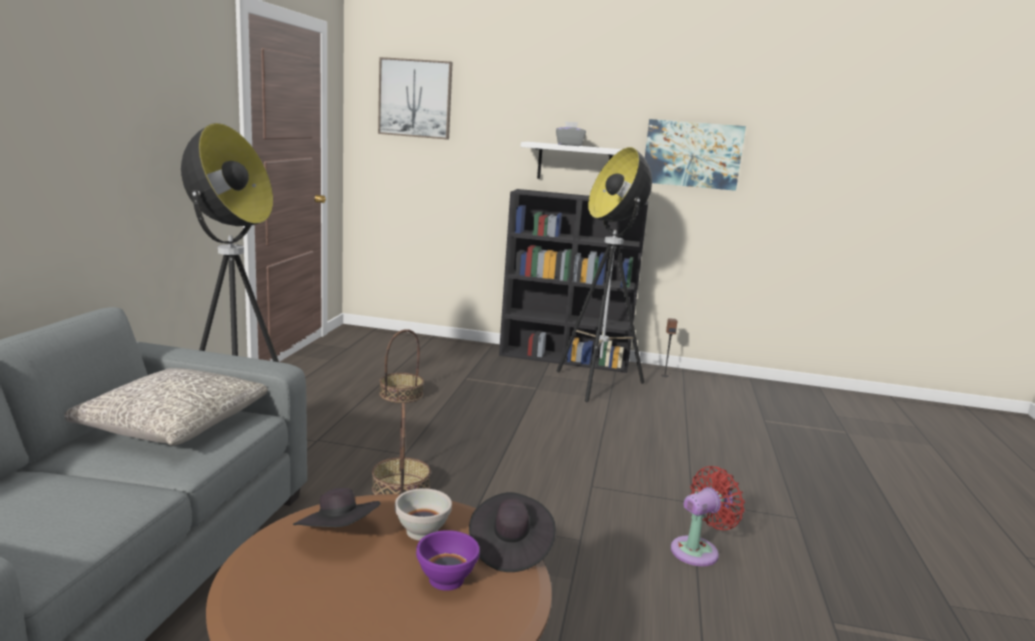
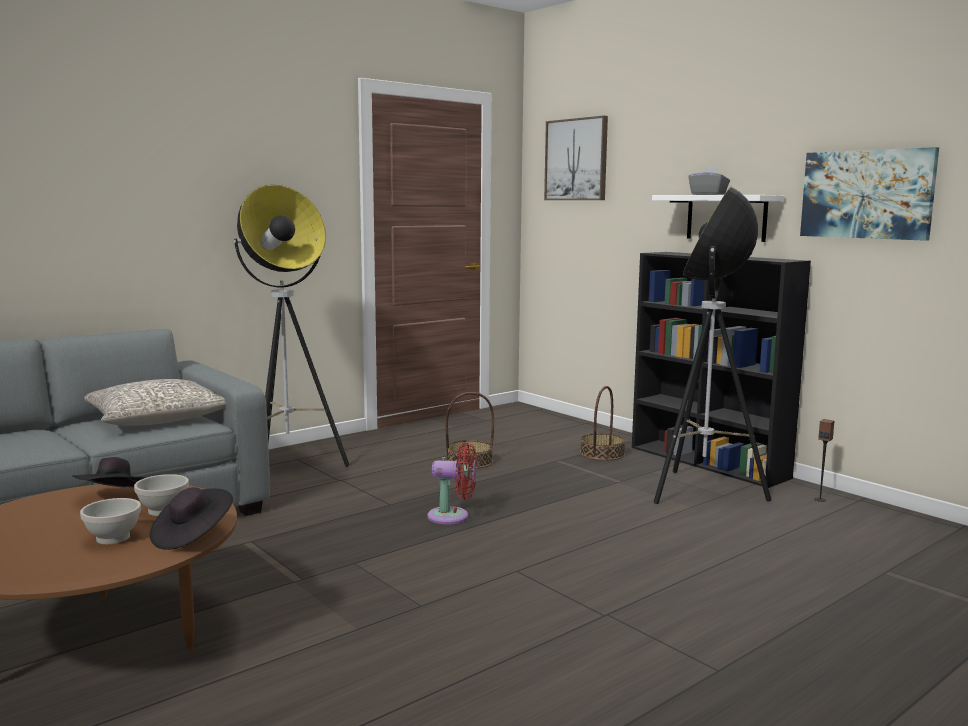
camera: 40 degrees right, 5 degrees down
(401, 488) = (342, 526): basket -> basket (602, 454)
(445, 580) = (112, 538): purple bowl -> white bowl
(698, 550) = (525, 653): red fan -> red fan (453, 517)

